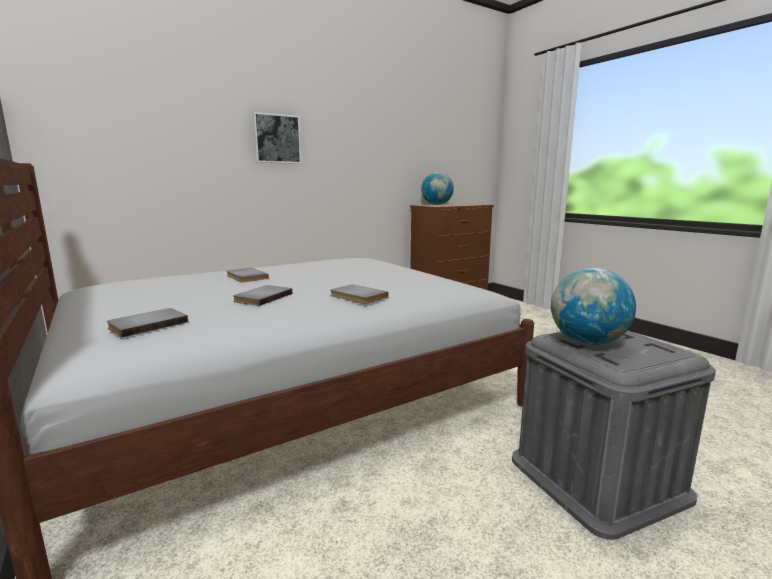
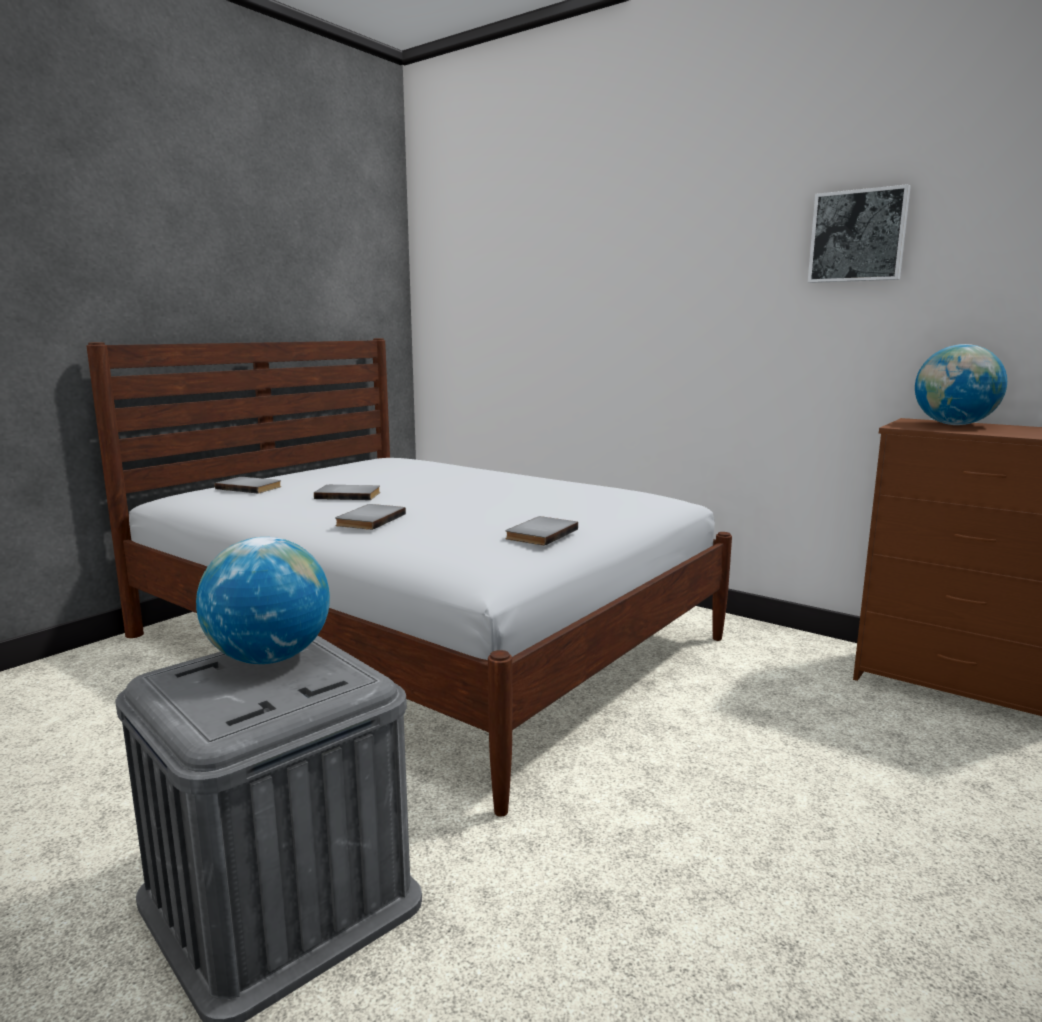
camera: 70 degrees right, 0 degrees up
(245, 277) = (442, 478): grey book -> grey book (539, 534)
(276, 139) = (637, 293): picture -> picture (858, 236)

